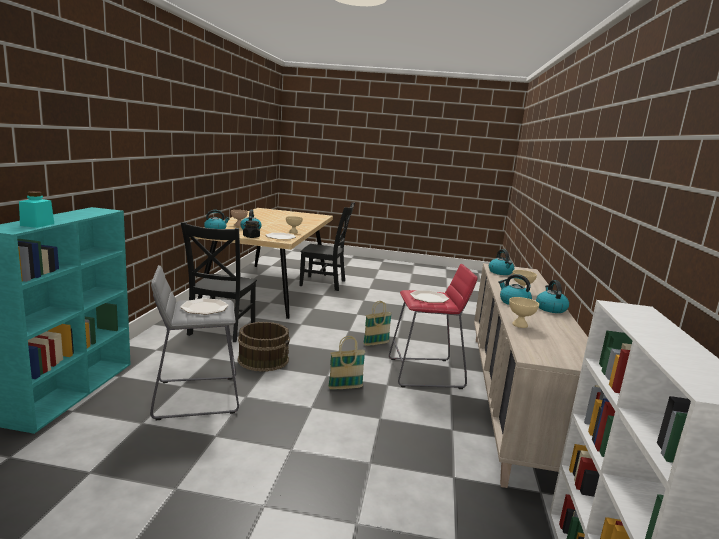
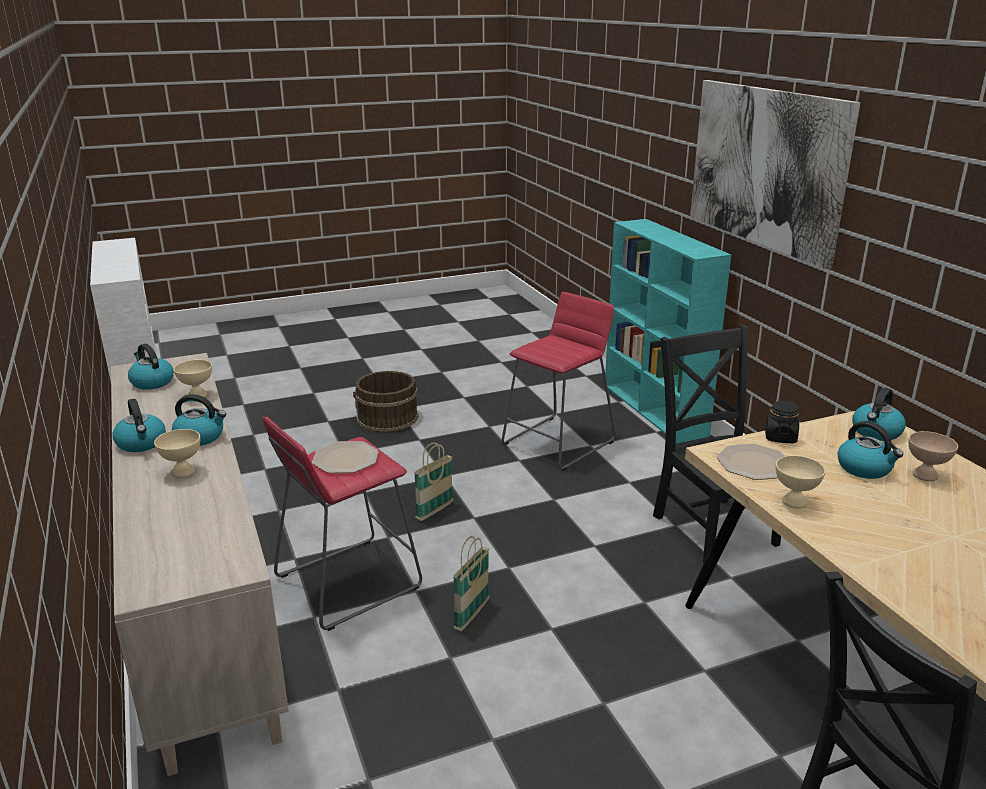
camera: 150 degrees right, 10 degrees up
(37, 224) = (644, 229): turquoise jar -> none
(102, 131) = (765, 167): none -> picture
(196, 397) = (558, 443): grey stool -> red stool
(204, 308) = (555, 348): plate -> none
(263, 359) = (575, 506): brown bucket -> brown bucket (387, 418)
(500, 272) = (220, 537): kettle -> kettle (152, 382)

